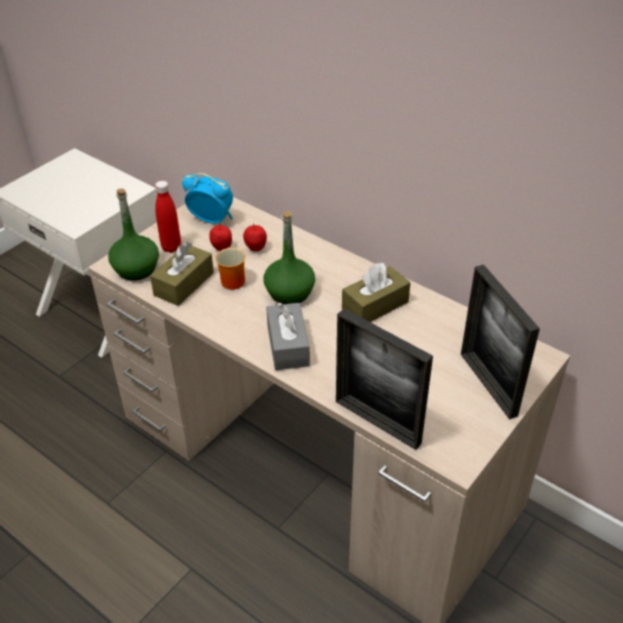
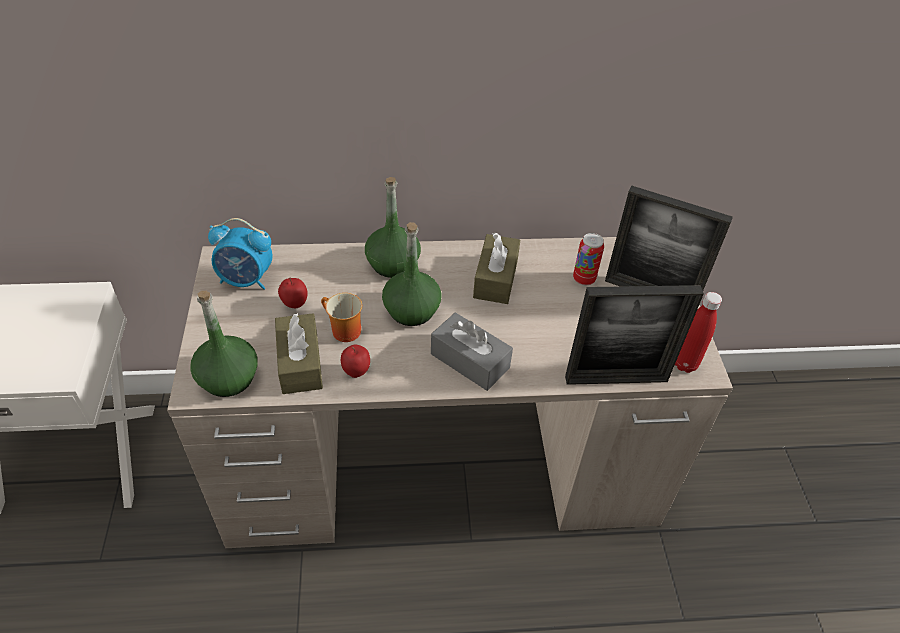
camera: 45 degrees left, 5 degrees up
(171, 247) = (239, 333): red bottle -> red bottle (685, 364)
(211, 219) = (246, 280): alarm clock -> alarm clock turned 150 degrees counterclockwise
(255, 249) = (328, 286): apple -> apple (356, 373)
(314, 257) = (392, 264): none -> green bottle
(444, 343) = (584, 279): none -> can

